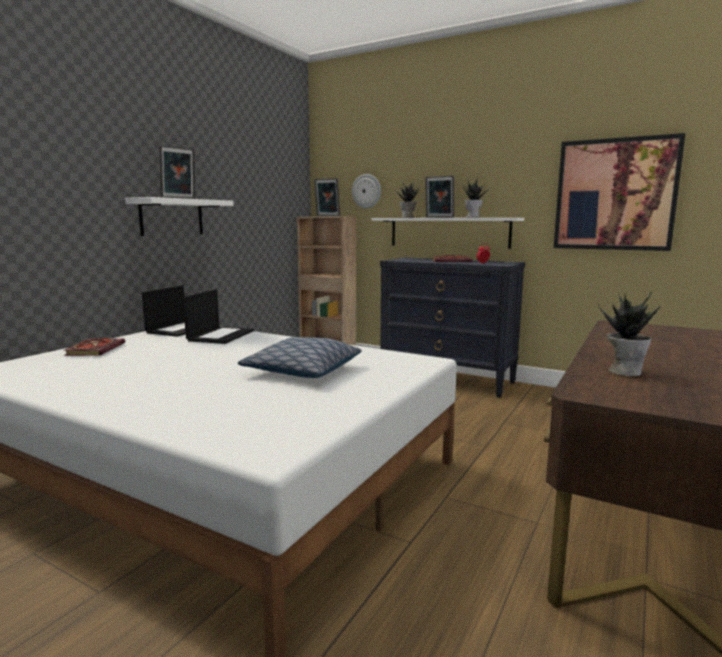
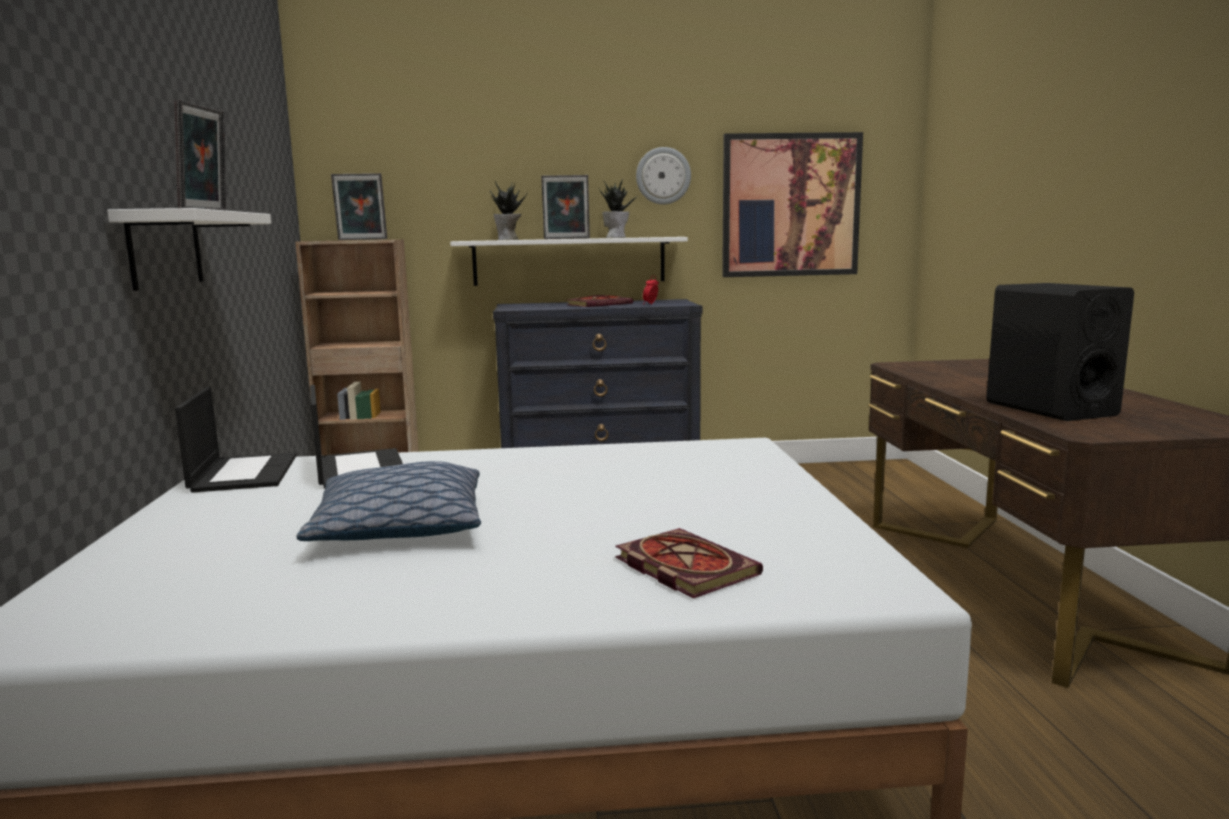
camera: 35 degrees left, 0 degrees up
(95, 349) = (167, 540): book -> book (681, 567)
(302, 371) = (640, 490): pillow -> pillow (399, 528)
(366, 191) = (418, 196): wall clock -> wall clock (663, 176)
(624, 371) = (1049, 408): potted plant -> black speaker

